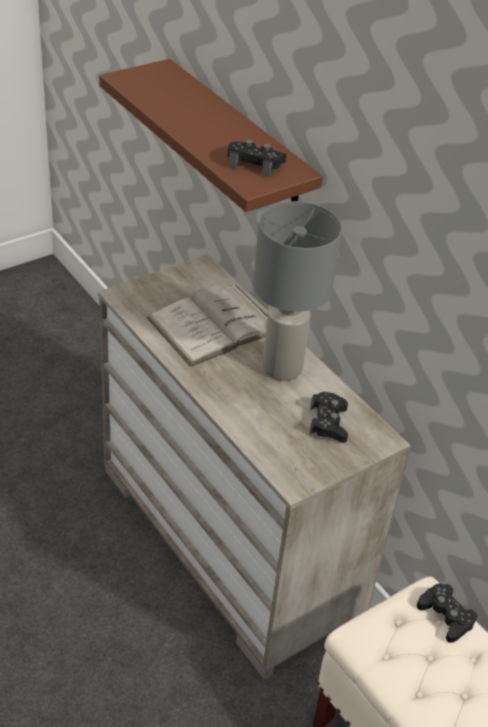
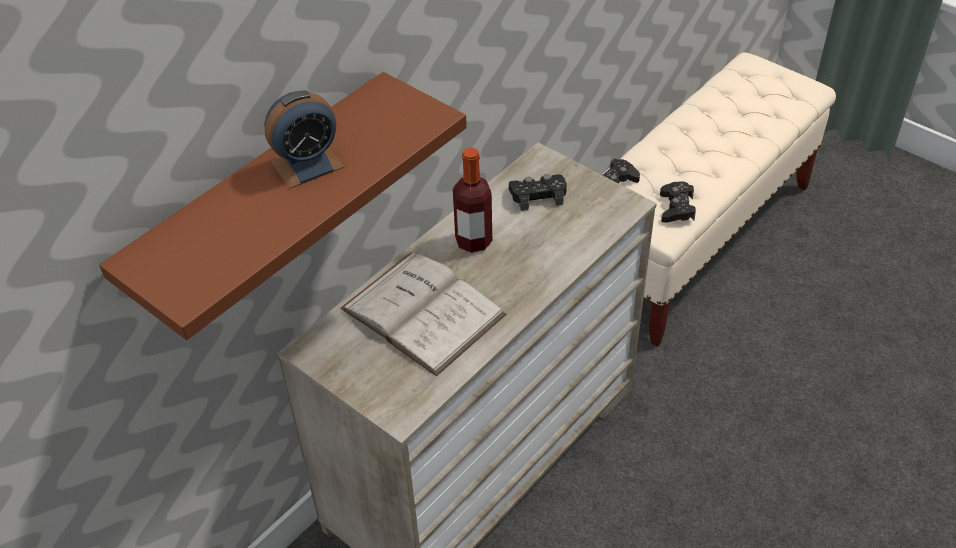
camera: 100 degrees left, 5 degrees up
(222, 128) = (307, 164): none -> alarm clock
(255, 163) = (383, 122): black game controller -> black game controller (676, 208)
(282, 368) = (473, 241): grey table lamp -> bottle

